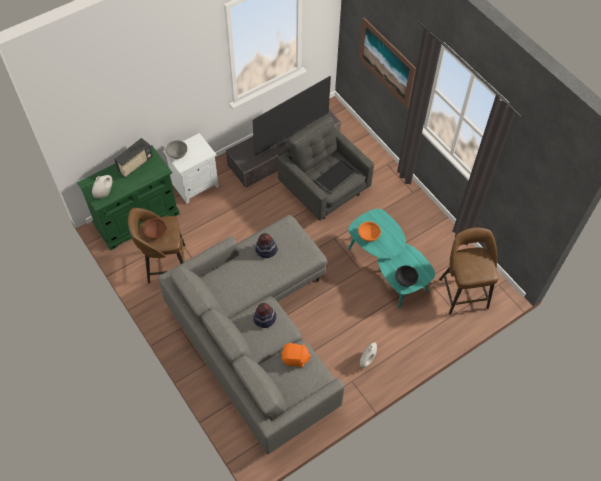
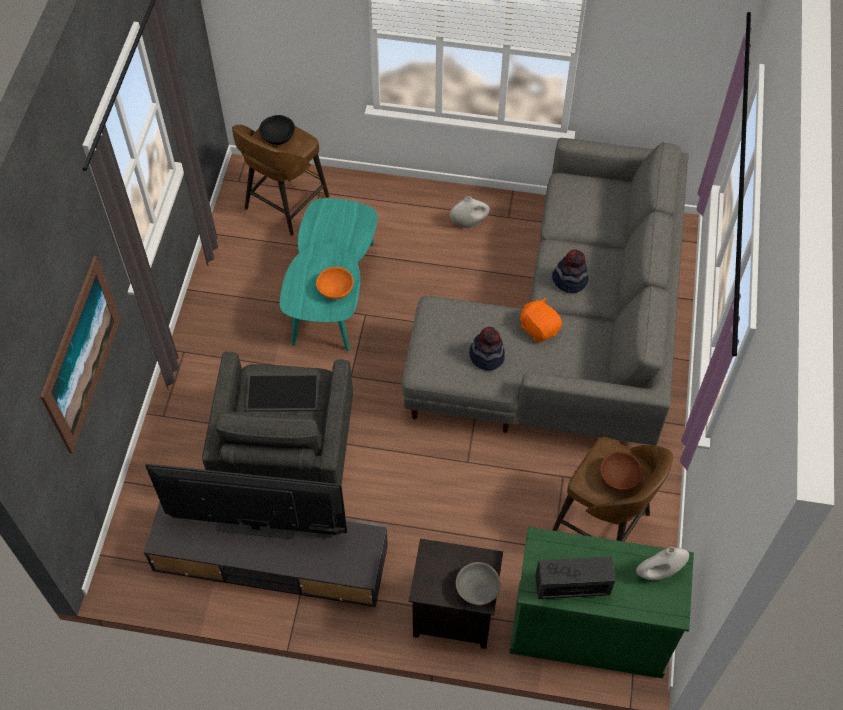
camera: 135 degrees left, 0 degrees up
(195, 184) = (452, 616): white nightstand -> black nightstand
(295, 358) = (575, 218): orange plush toy -> orange plush toy (539, 328)
(406, 280) = (352, 219): black bowl -> black bowl (277, 137)

